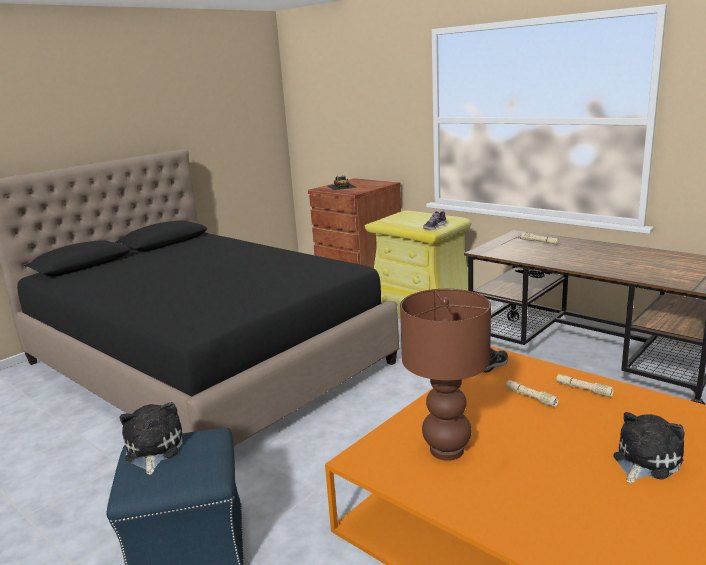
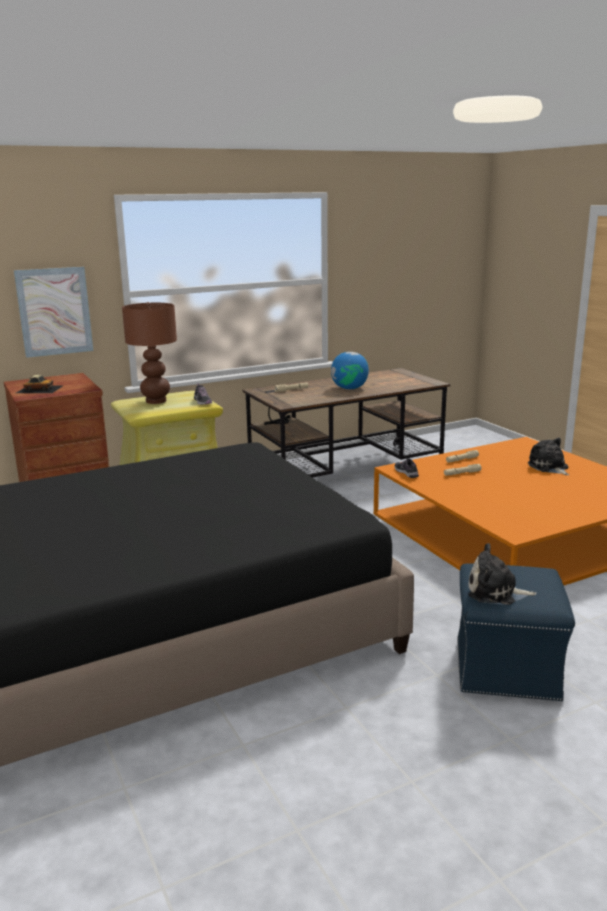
camera: 70 degrees left, 0 degrees up
(386, 129) = (54, 311): none -> picture
(446, 450) = (515, 507): brown table lamp -> brown table lamp (156, 401)
(589, 258) = (349, 388): none -> globe

